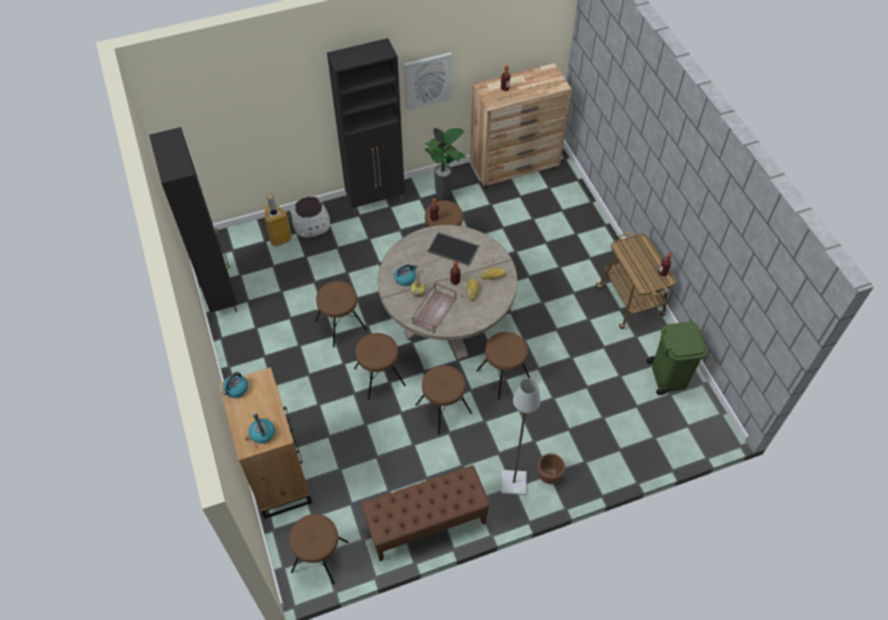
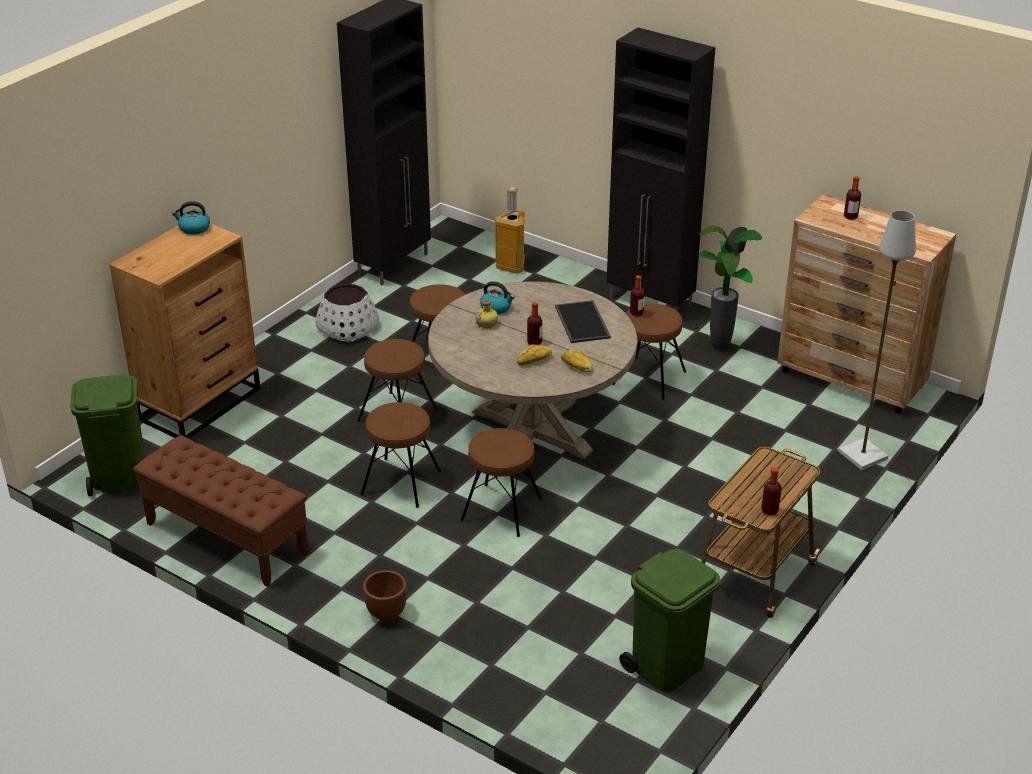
camera: 55 degrees right, 20 degrees down
(262, 433) = (153, 263): kettle -> none
(311, 224) = (557, 277): white planter -> white planter (348, 328)
(320, 557) = (119, 478): brown stool -> green trash can
(428, 80) = (763, 153): picture -> none
(434, 310) = (472, 345): brown tray -> none
(514, 482) = (348, 586): grey floor lamp -> grey floor lamp (864, 455)

